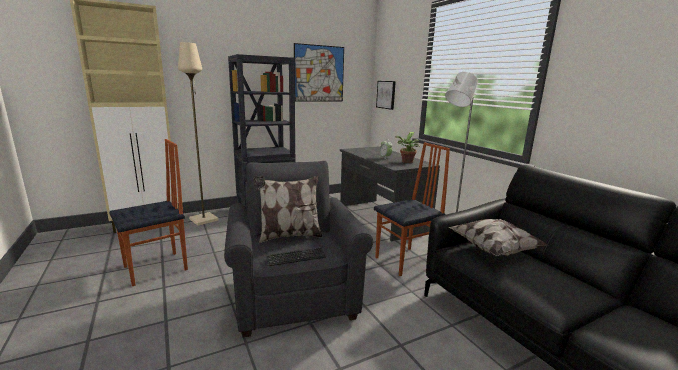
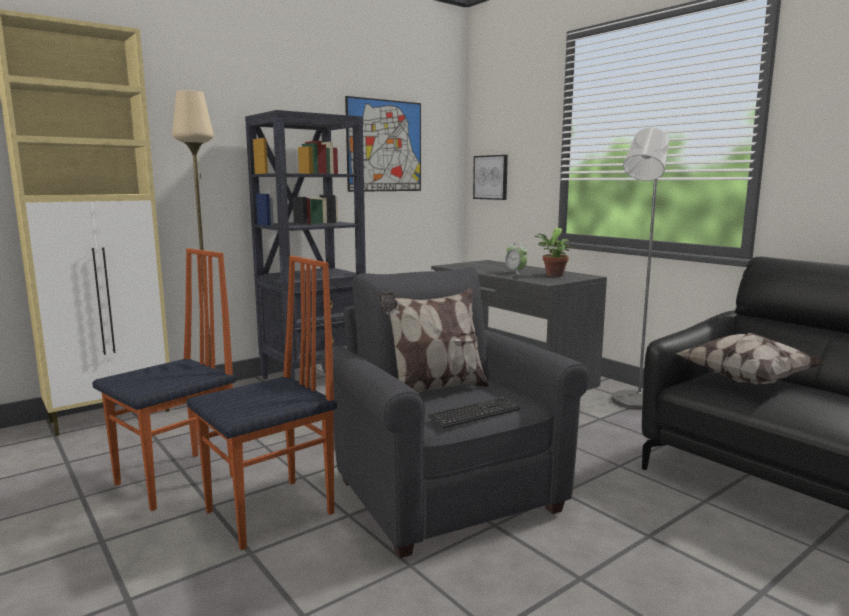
camera: 10 degrees left, 5 degrees down
(406, 261) = (587, 428): chair -> chair (272, 513)

